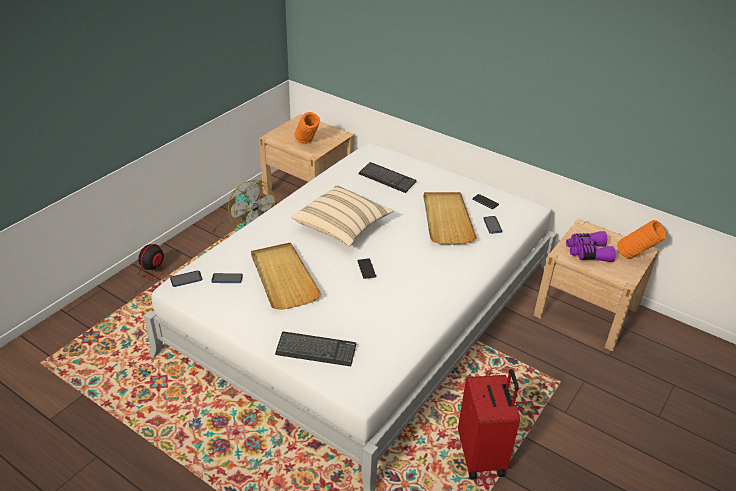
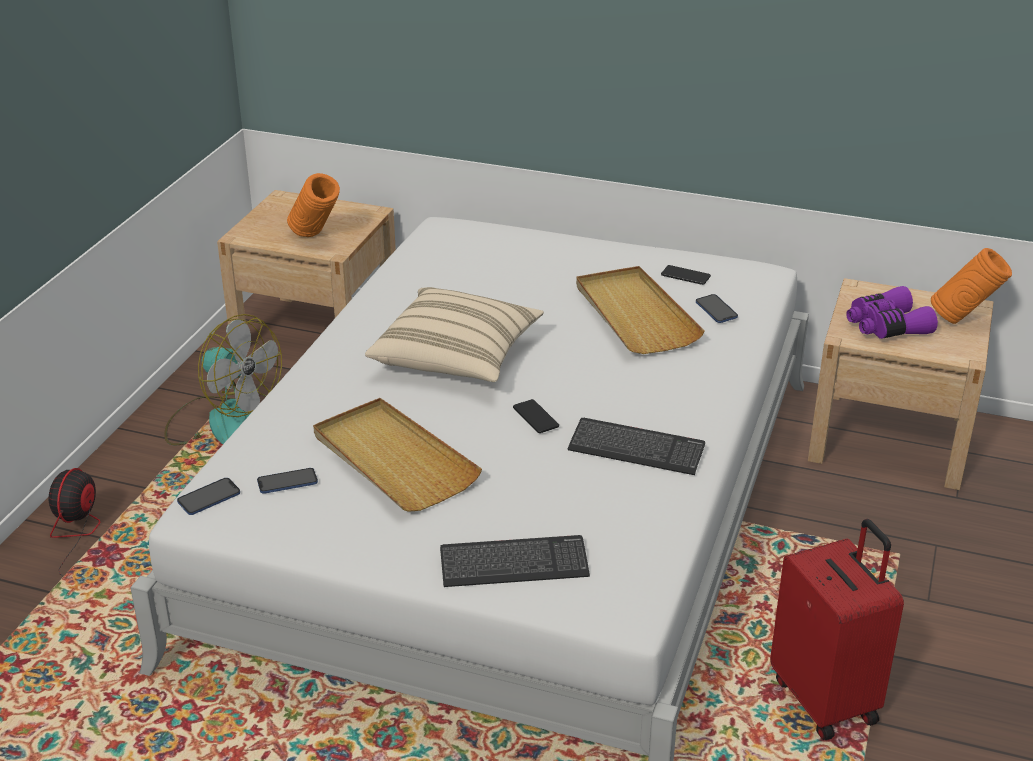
camera: 15 degrees left, 5 degrees down
(387, 178) = (495, 268): keyboard -> keyboard (636, 449)

